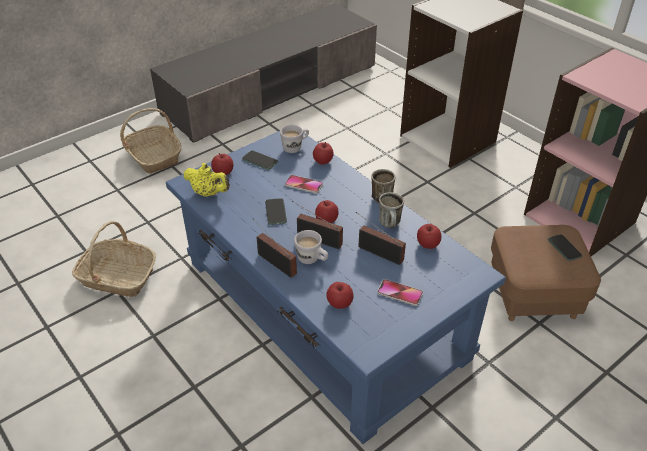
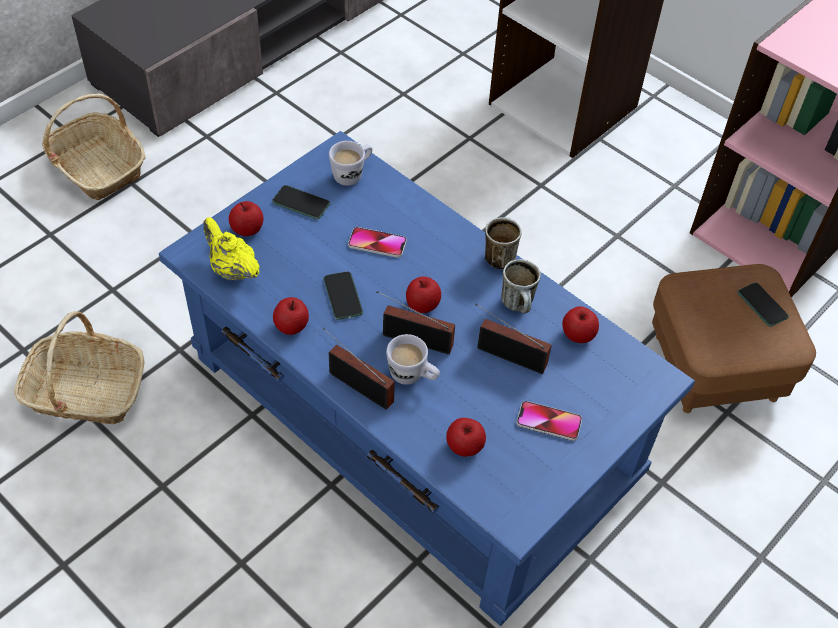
camera: 10 degrees left, 10 degrees up
(208, 193) = (232, 269): yellow teapot -> yellow teapot turned 150 degrees counterclockwise
(323, 161) = (399, 197): apple -> apple (291, 326)

